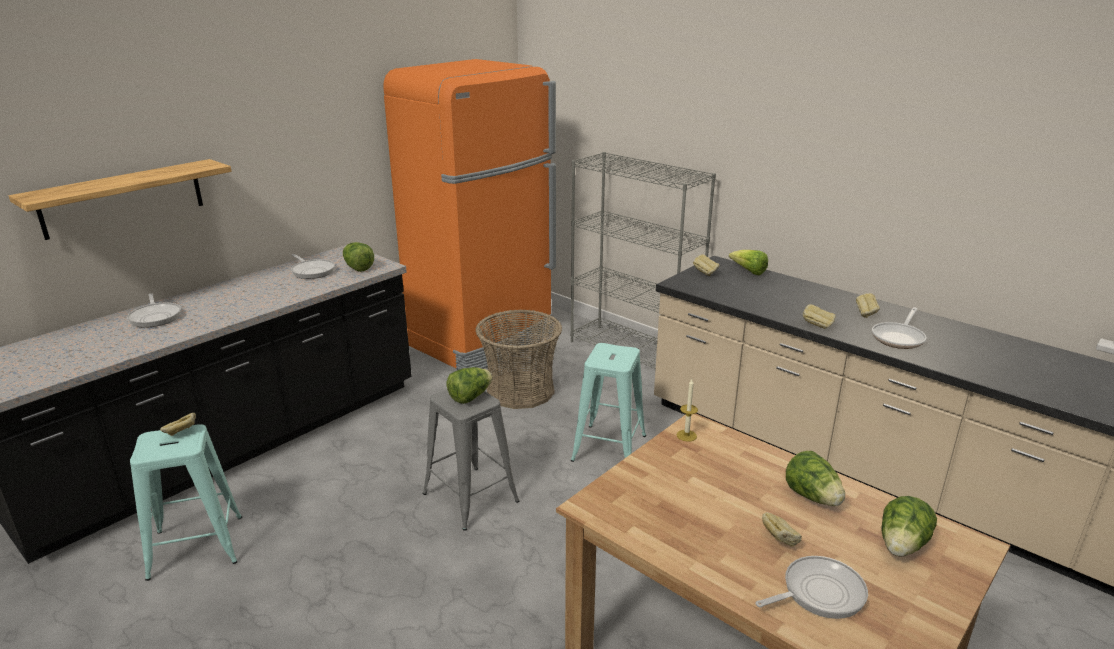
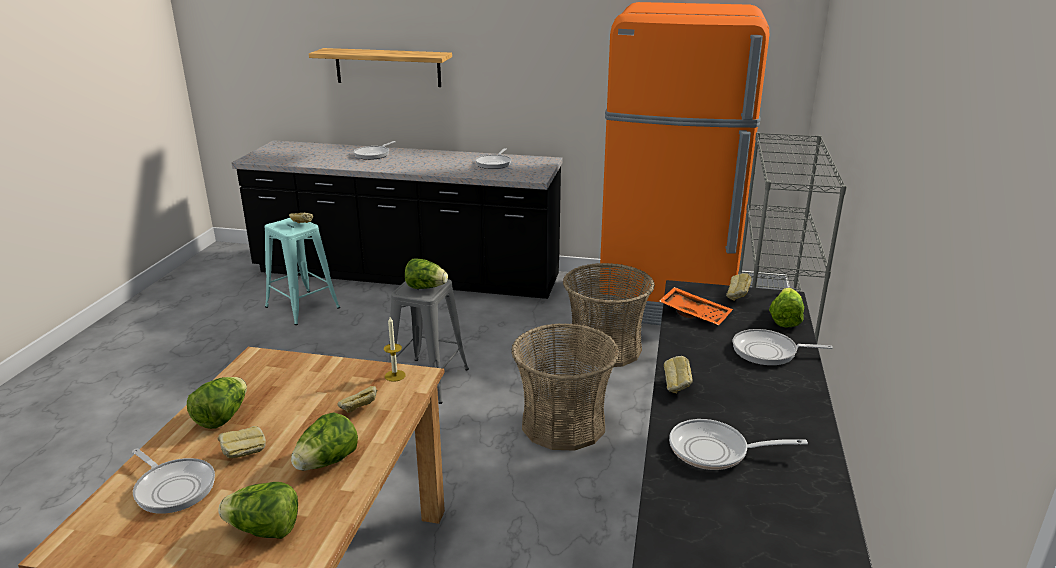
camera: 60 degrees right, 0 degrees up
(357, 268) = (519, 172): lettuce -> lettuce (222, 417)
(609, 448) = (563, 424): turquoise stool -> basket
(719, 291) = (695, 313): none -> orange tray
(788, 289) = (768, 352): none -> frying pan
(866, 314) = (763, 417): bread -> bread (359, 411)

